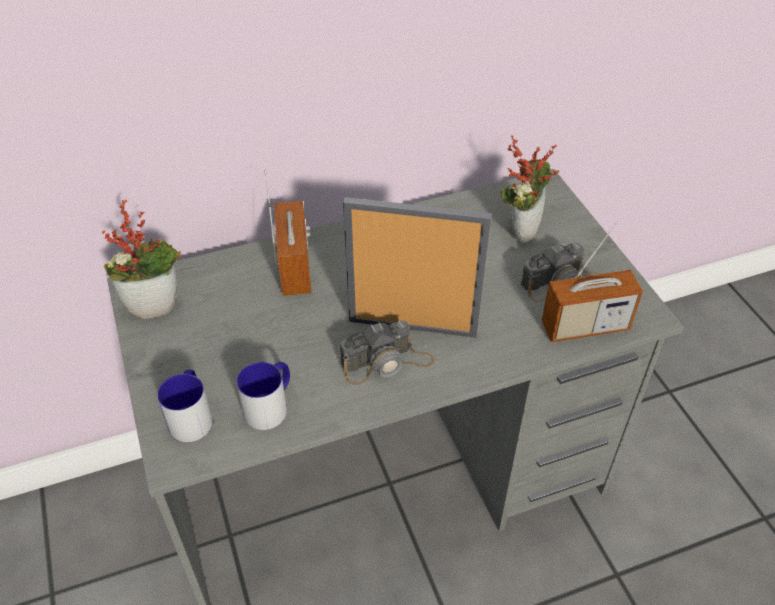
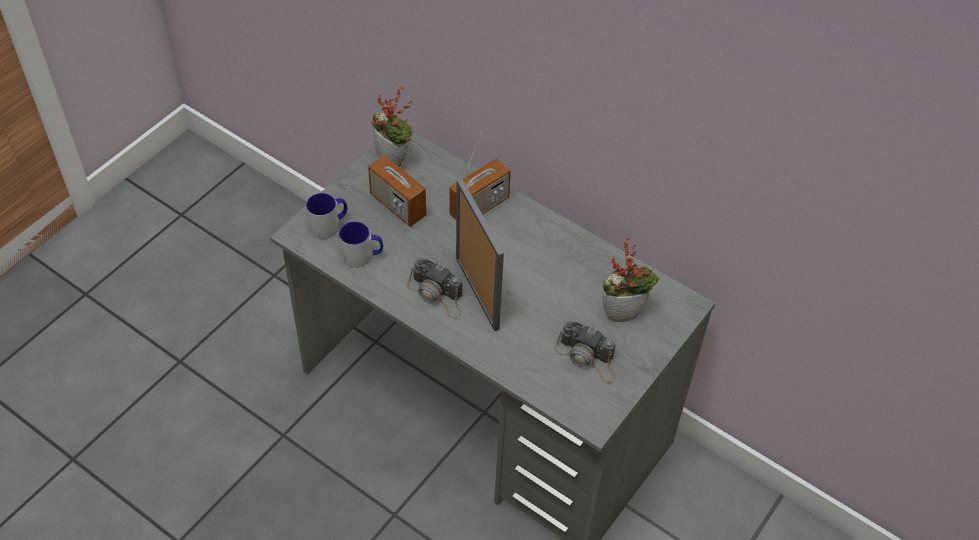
camera: 55 degrees right, 5 degrees up
(585, 326) = (552, 388): radio -> radio (398, 205)

